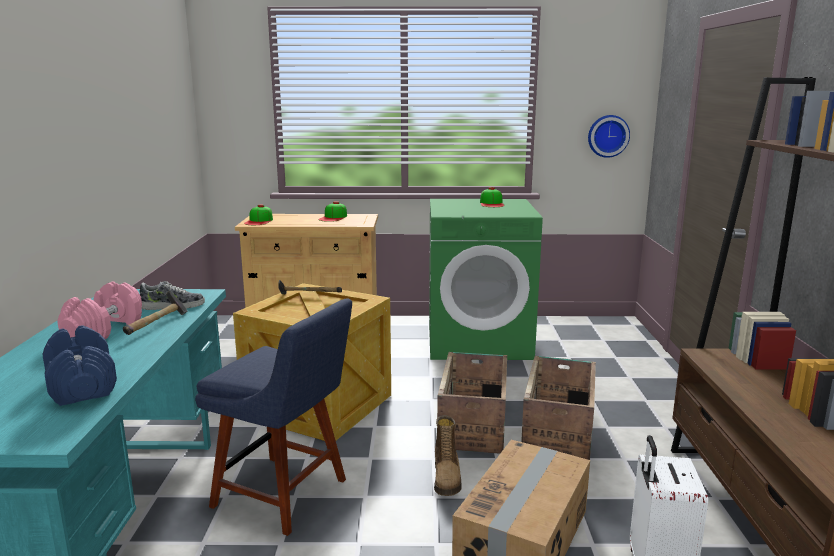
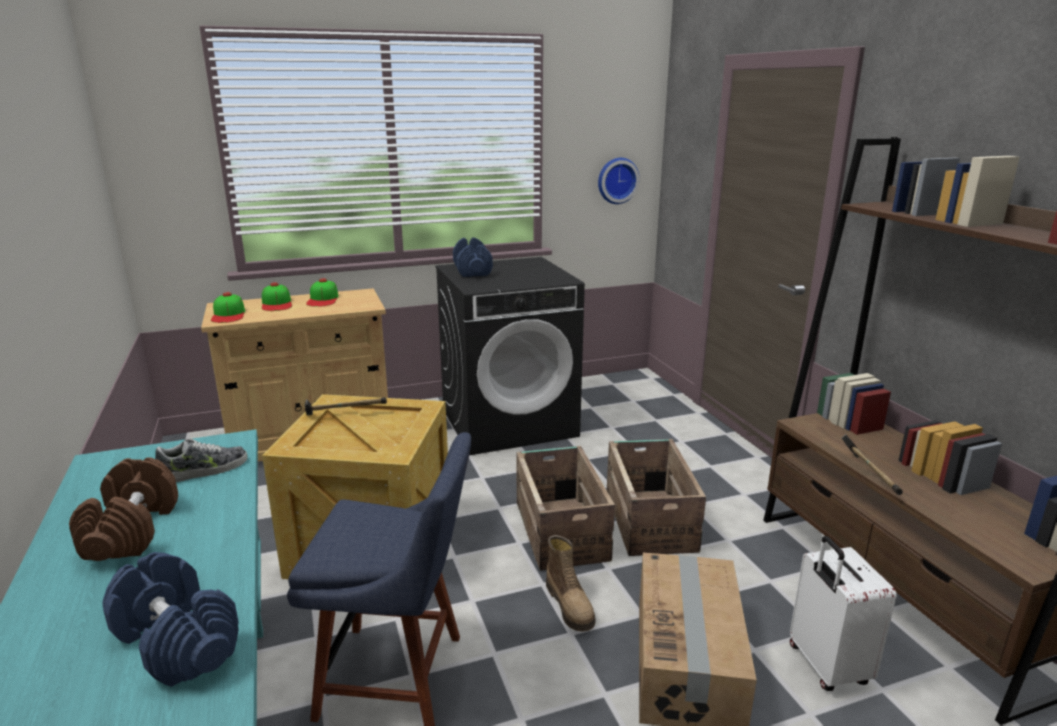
camera: 20 degrees left, 5 degrees up
(104, 329) = (131, 530): pink dumbbell -> brown dumbbell
(157, 325) = (207, 507): hammer -> hammer (869, 475)
(455, 203) = (473, 271): none -> blue dumbbell
(479, 341) = (509, 422): green washing machine -> black washing machine
(492, 203) = (512, 267): cap -> cap (277, 303)

